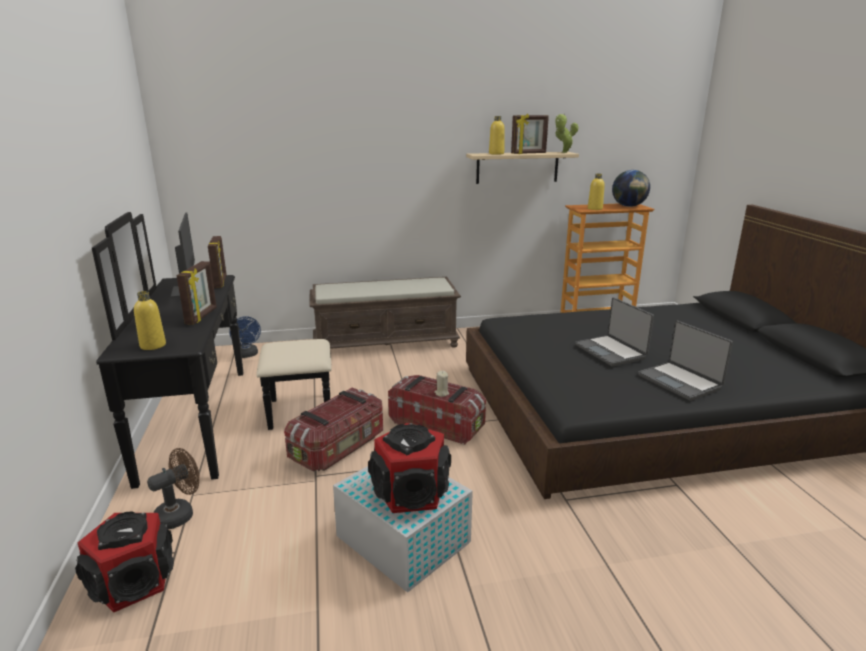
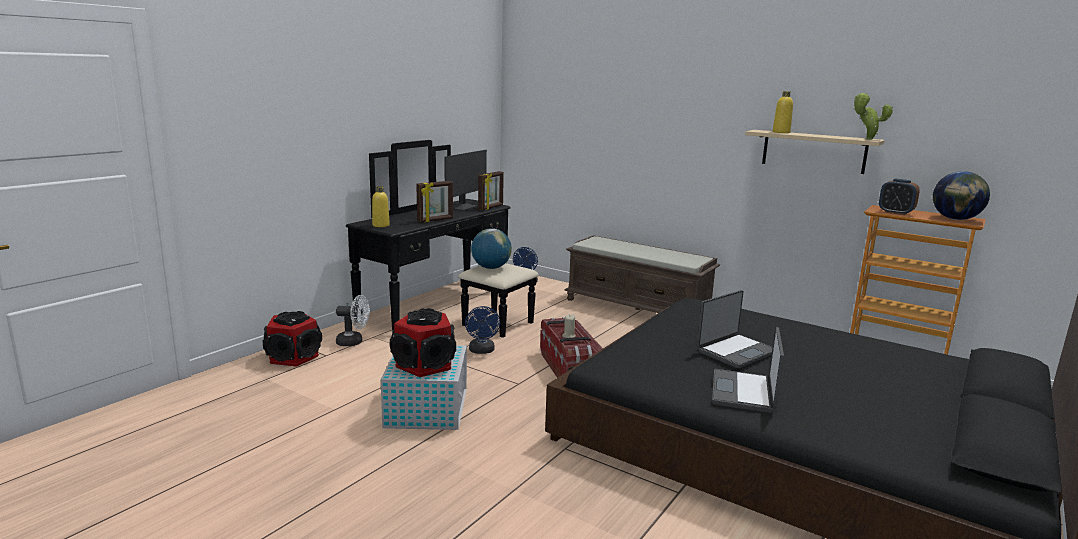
camera: 45 degrees right, 5 degrees down
(180, 514) = (354, 342): brown fan -> white fan
(287, 352) = (491, 268): none -> globe
(339, 447) = (482, 351): storage box -> blue fan
(528, 153) = (818, 135): picture frame -> none
(595, 209) = (895, 213): yellow bottle -> alarm clock
(611, 351) = (735, 351): laptop -> laptop turned 150 degrees counterclockwise

